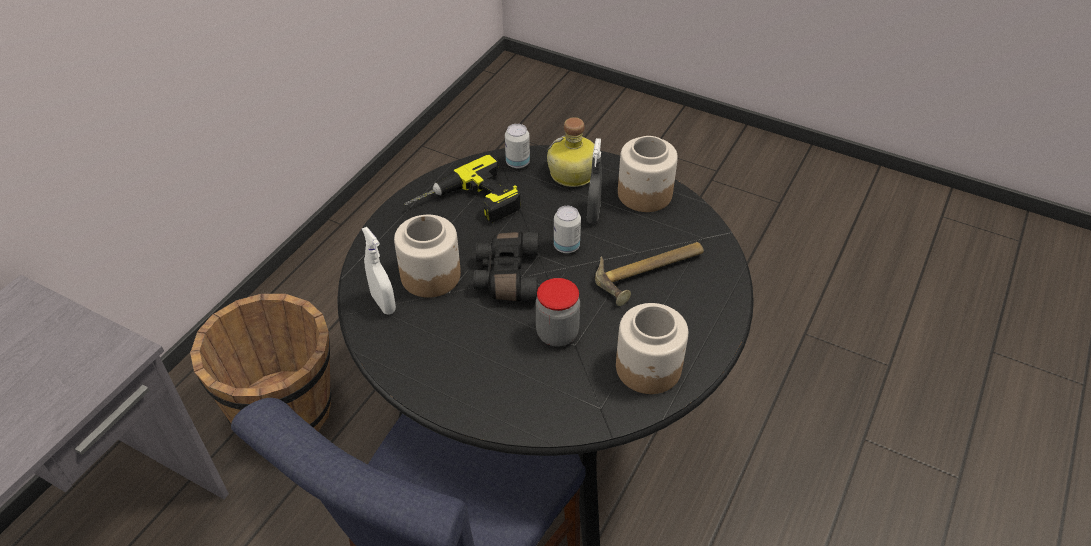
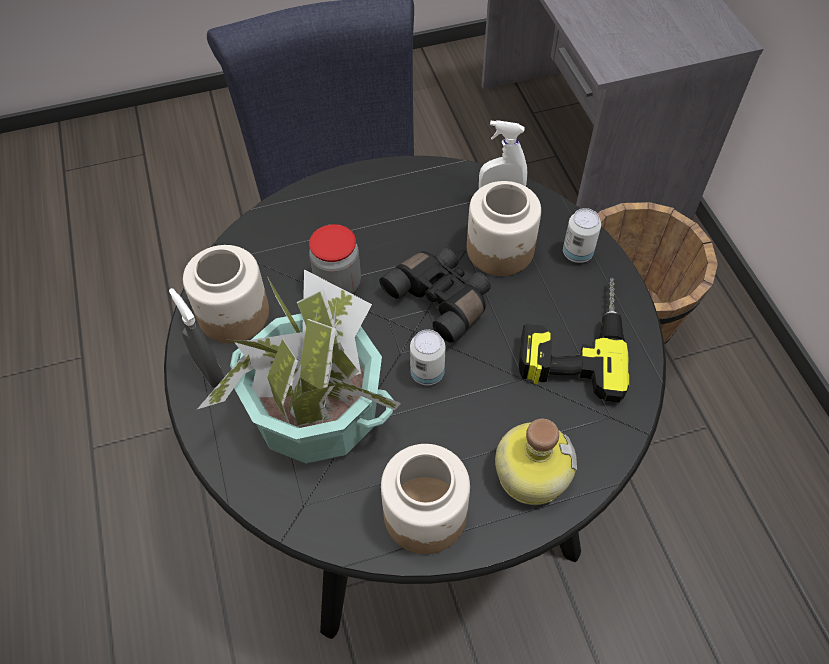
camera: 135 degrees right, 10 degrees up
(517, 163) = (602, 435): can -> can (577, 253)
(593, 214) = (447, 435): grey spray bottle -> grey spray bottle (209, 372)
(651, 273) = (317, 410): hammer -> potted plant

